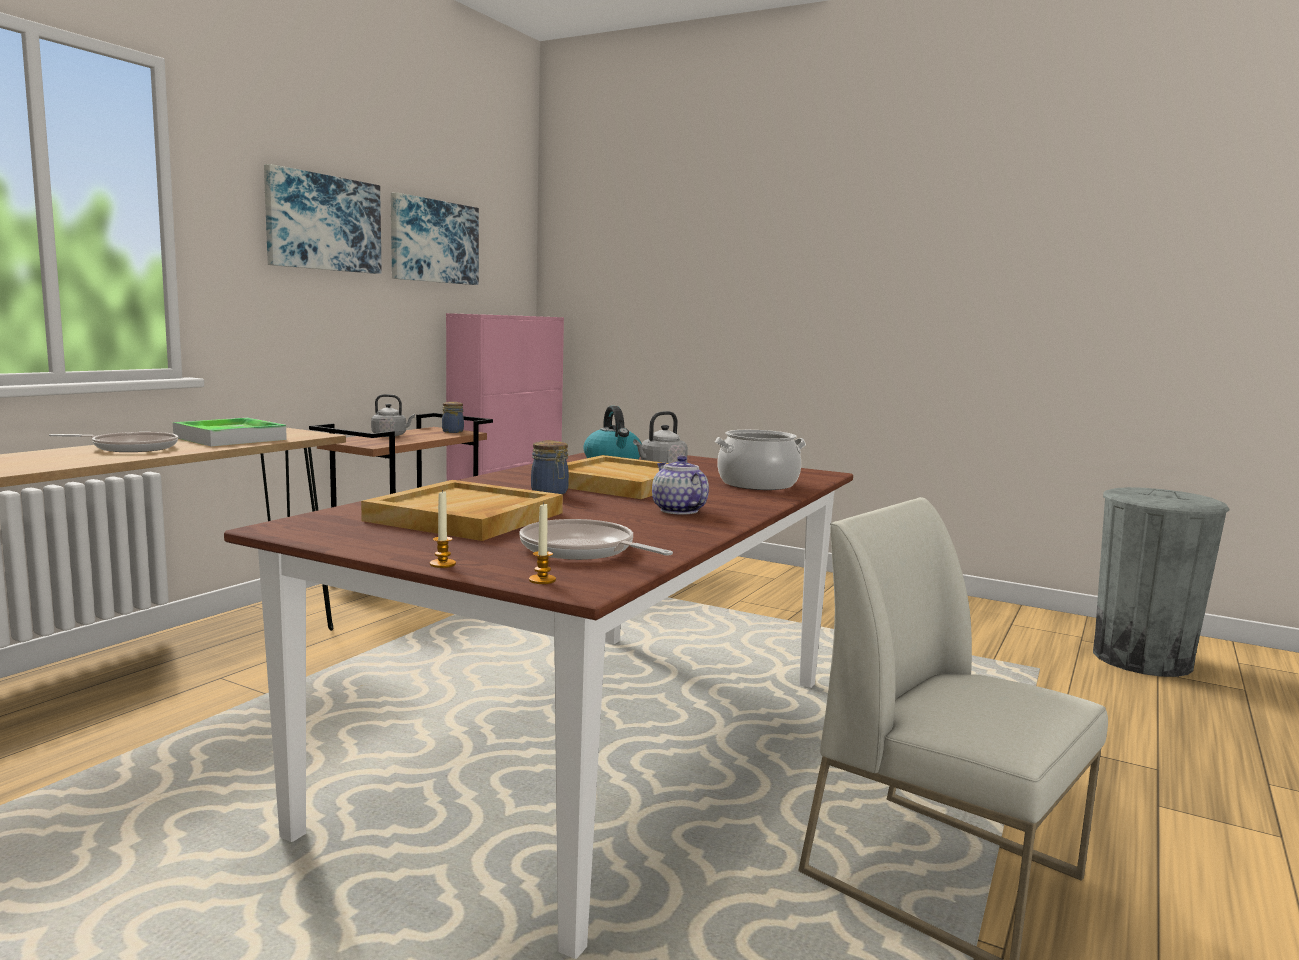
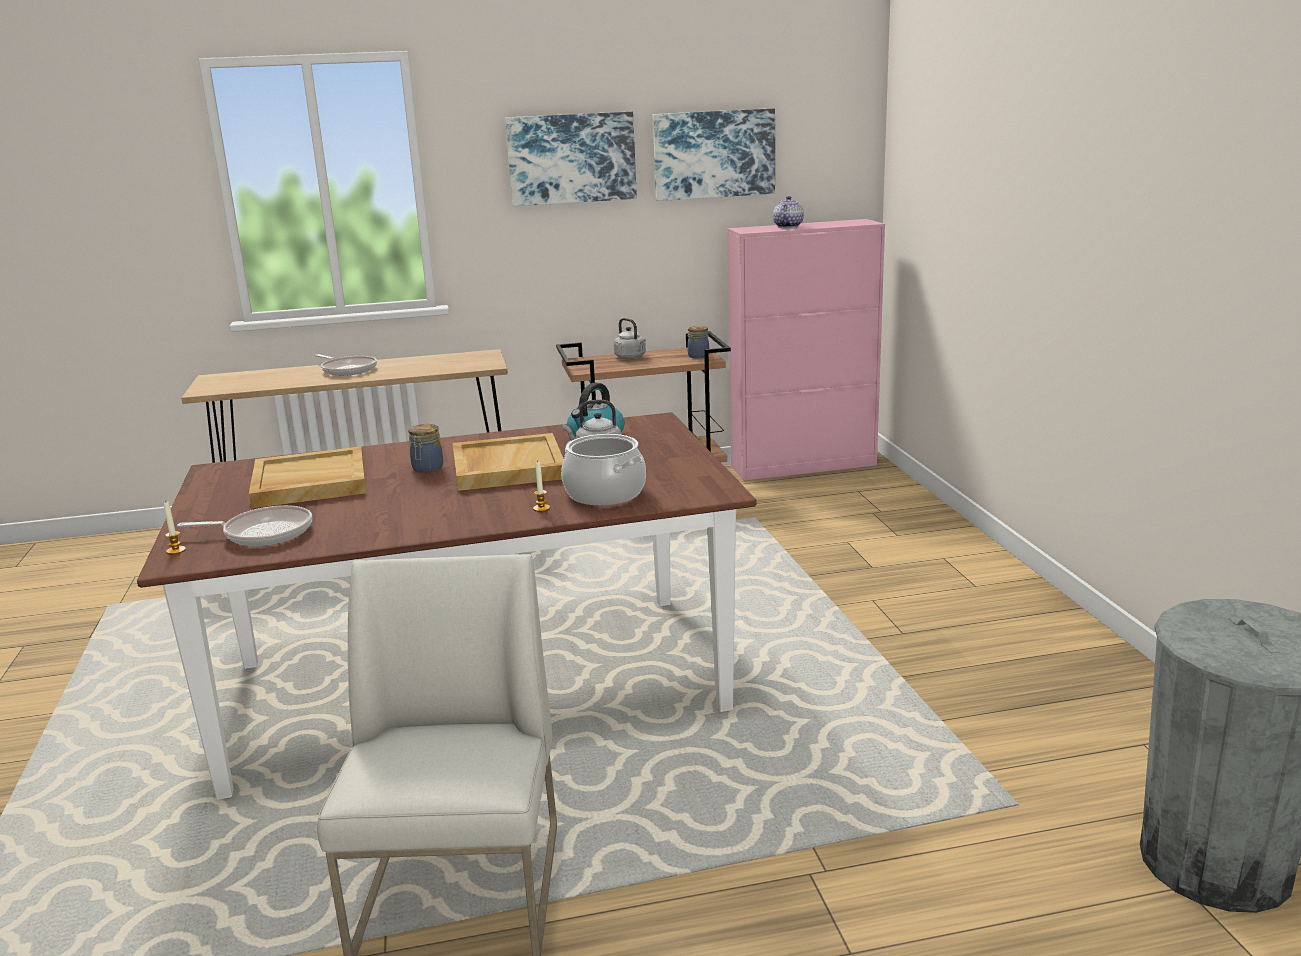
camera: 50 degrees right, 10 degrees up
(230, 438) = (426, 364): tray -> none
(442, 564) = (181, 522): candle -> candle (541, 508)
(582, 550) = (263, 533): frying pan -> frying pan turned 90 degrees clockwise
(678, 510) = (437, 510): teapot -> teapot (787, 226)

